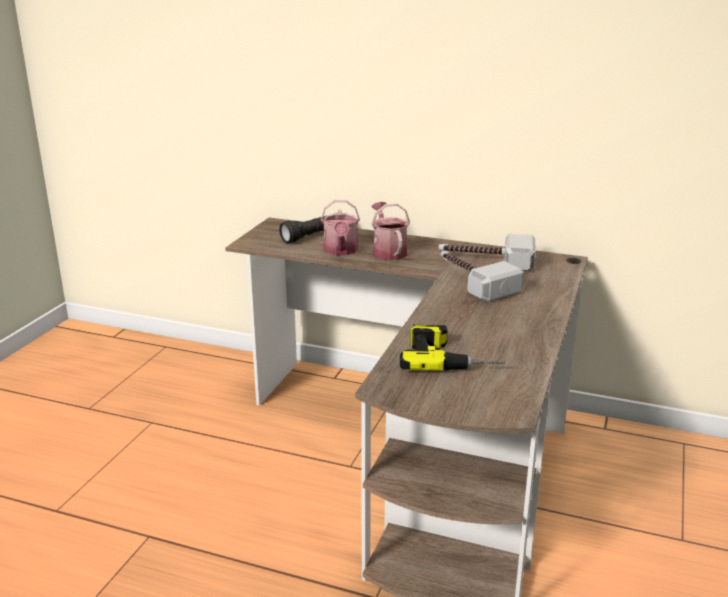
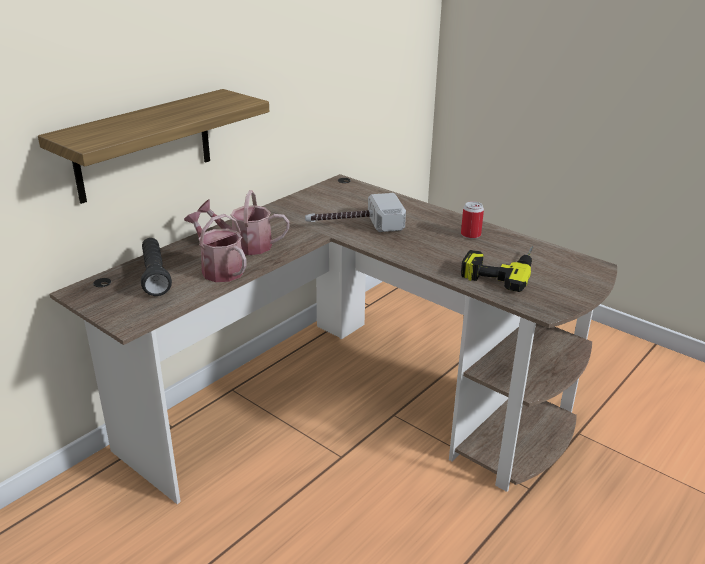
camera: 70 degrees left, 5 degrees up
(340, 251) = (219, 269): watering can -> watering can turned 150 degrees counterclockwise
(363, 142) = (144, 145): none -> shelf
(485, 261) = (314, 210): hammer -> none
(515, 335) = (470, 235): none -> can

